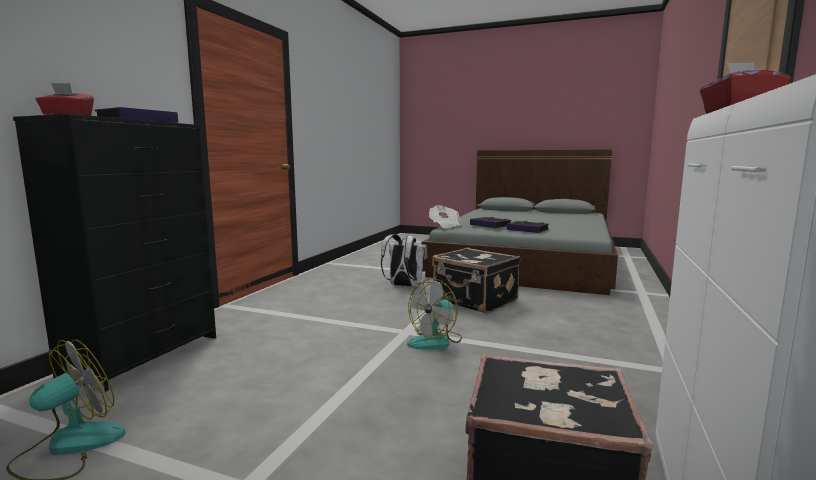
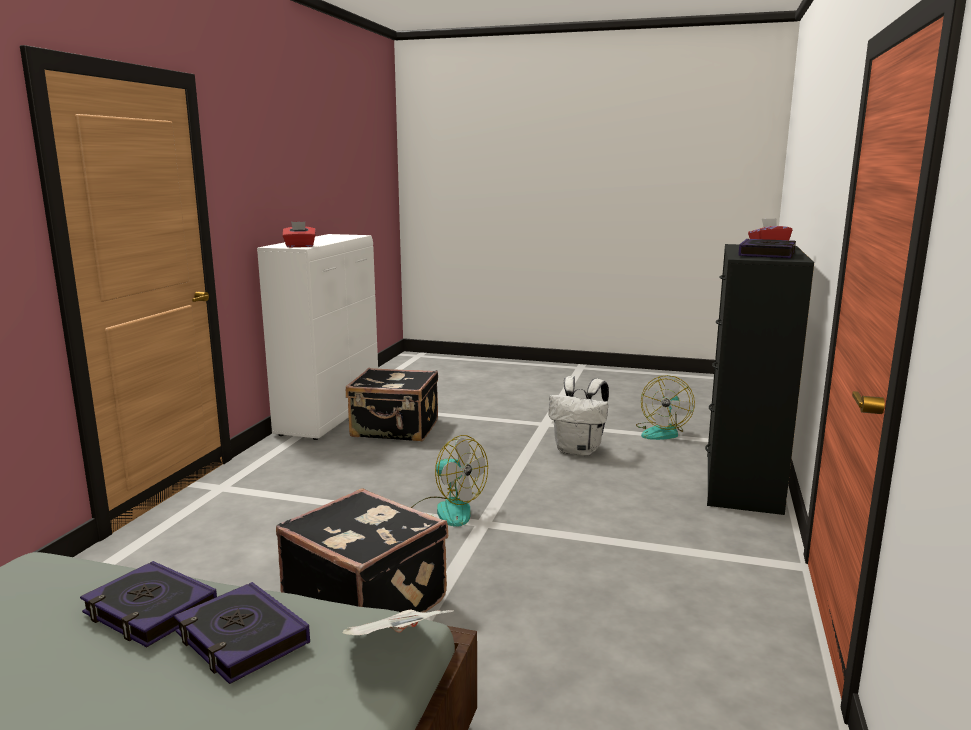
camera: 175 degrees right, 5 degrees up
(403, 286) = (514, 658): white backpack -> white backpack (579, 451)
(436, 341) = (445, 511): fan -> fan turned 90 degrees clockwise

